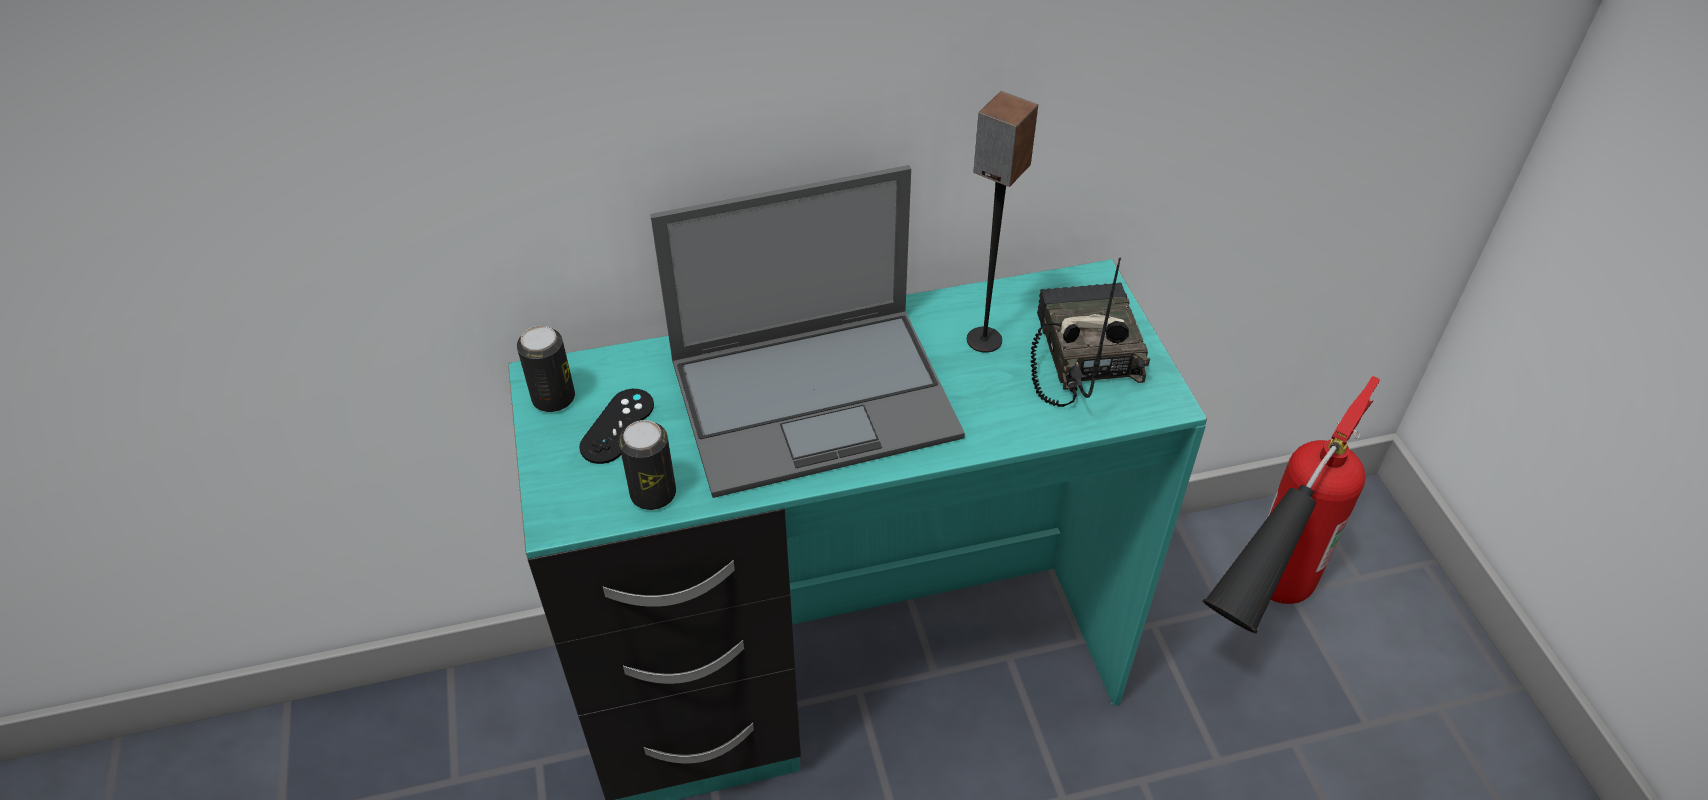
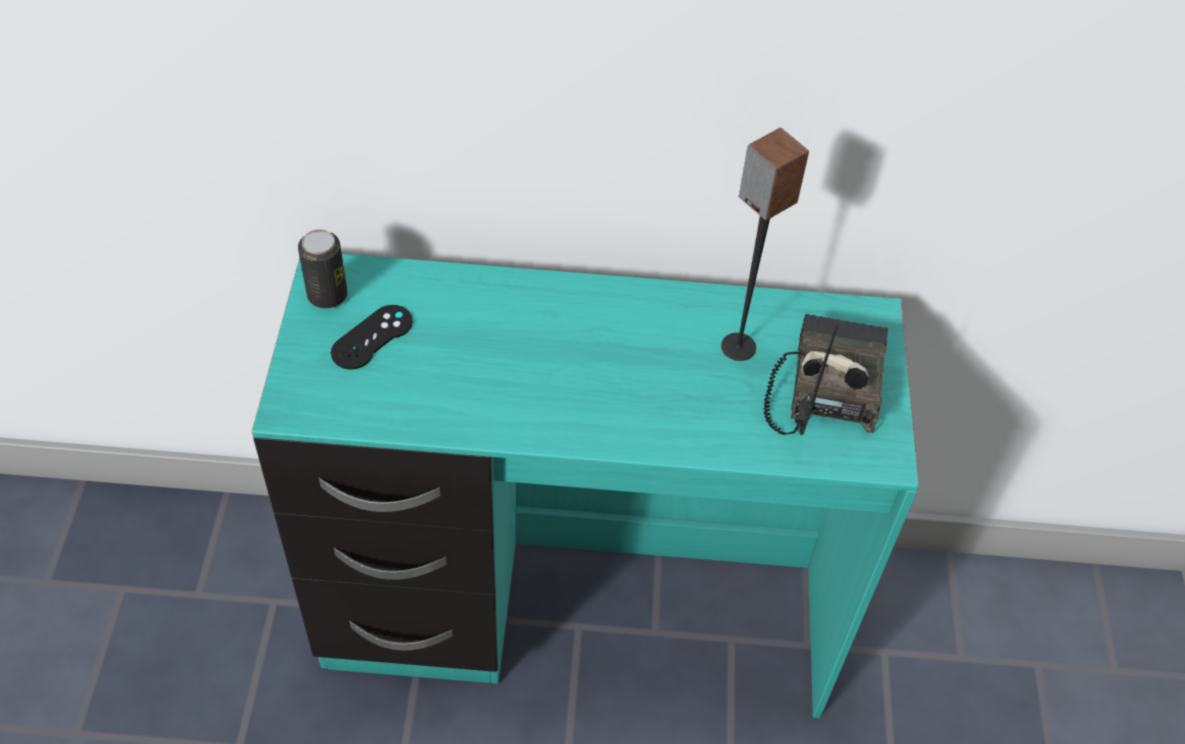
camera: 15 degrees right, 5 degrees up
(653, 494) = (378, 410): can -> none
(817, 397) = (559, 360): laptop -> none
(1251, 619) = (985, 677): fire extinguisher -> none

